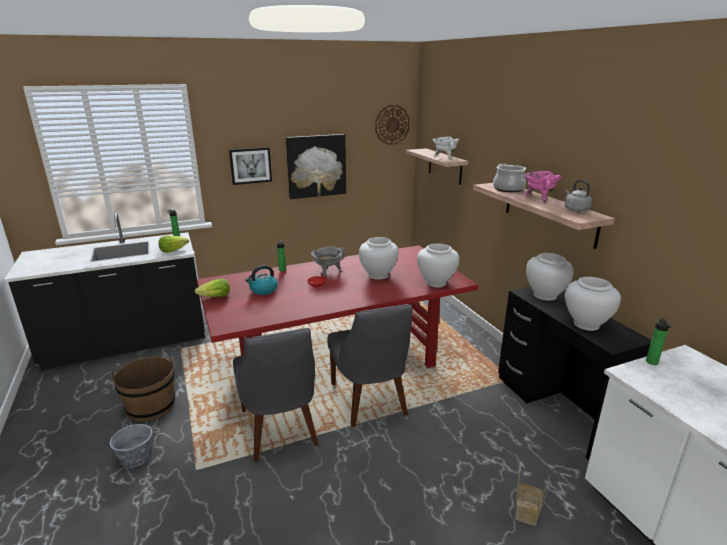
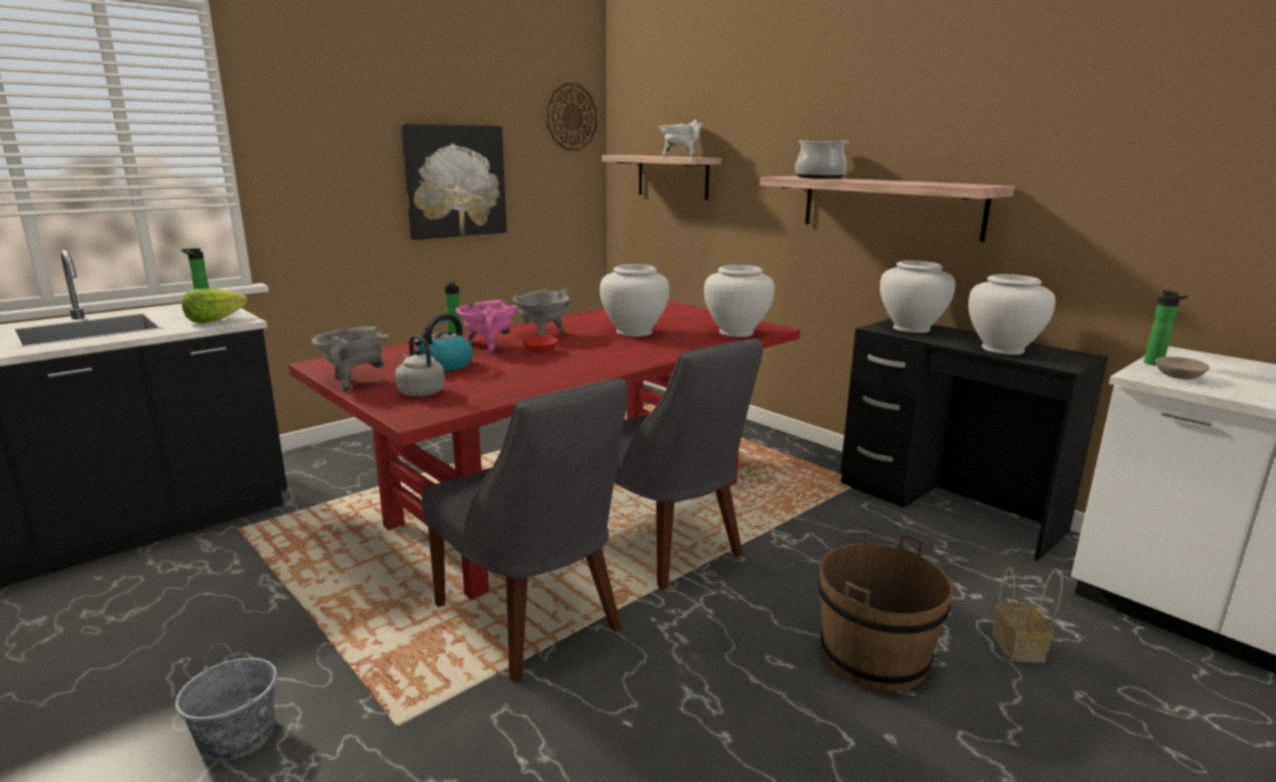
camera: 20 degrees left, 5 degrees down
(151, 406) = (223, 636): brown bucket -> brown bucket (873, 656)
(215, 297) = (354, 382): lettuce -> grey cooking pot
(250, 165) = (338, 173): picture -> none
(539, 198) = (880, 180): pink cooking pot -> pink cooking pot (488, 347)
(575, 209) = (950, 183): grey kettle -> grey kettle (420, 392)
(652, 377) = (1177, 376): none -> beige bowl

